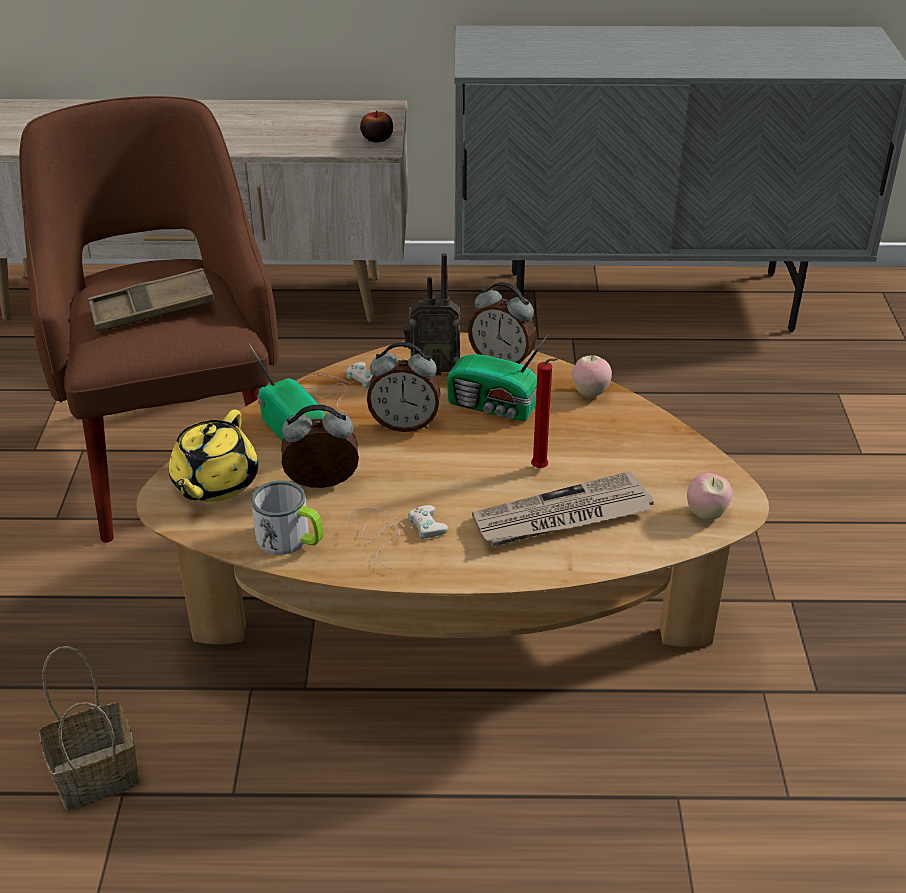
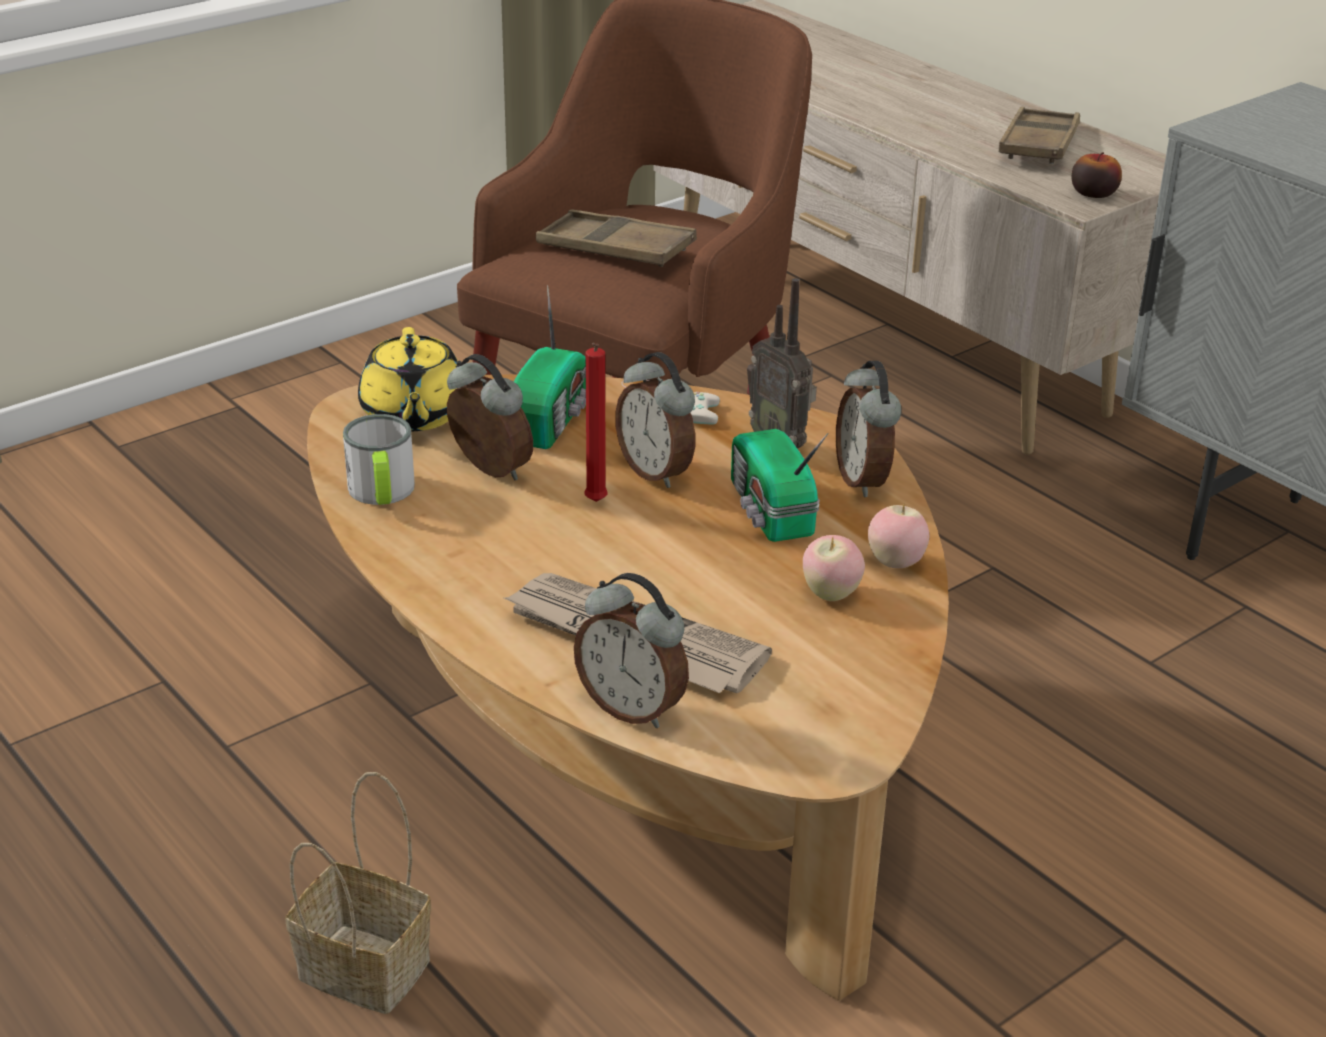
camera: 50 degrees right, 5 degrees down
(94, 778) = (166, 654): basket -> basket (359, 969)
(214, 483) = (414, 415): yellow teapot -> yellow teapot turned 75 degrees counterclockwise
(300, 123) = (1038, 145): none -> brown tray
(393, 531) = (469, 544): white game controller -> none
(541, 470) = (699, 591): red candle -> red candle (595, 503)
(625, 548) = (632, 708): none -> alarm clock
(706, 514) = (777, 744): apple -> apple (830, 594)

